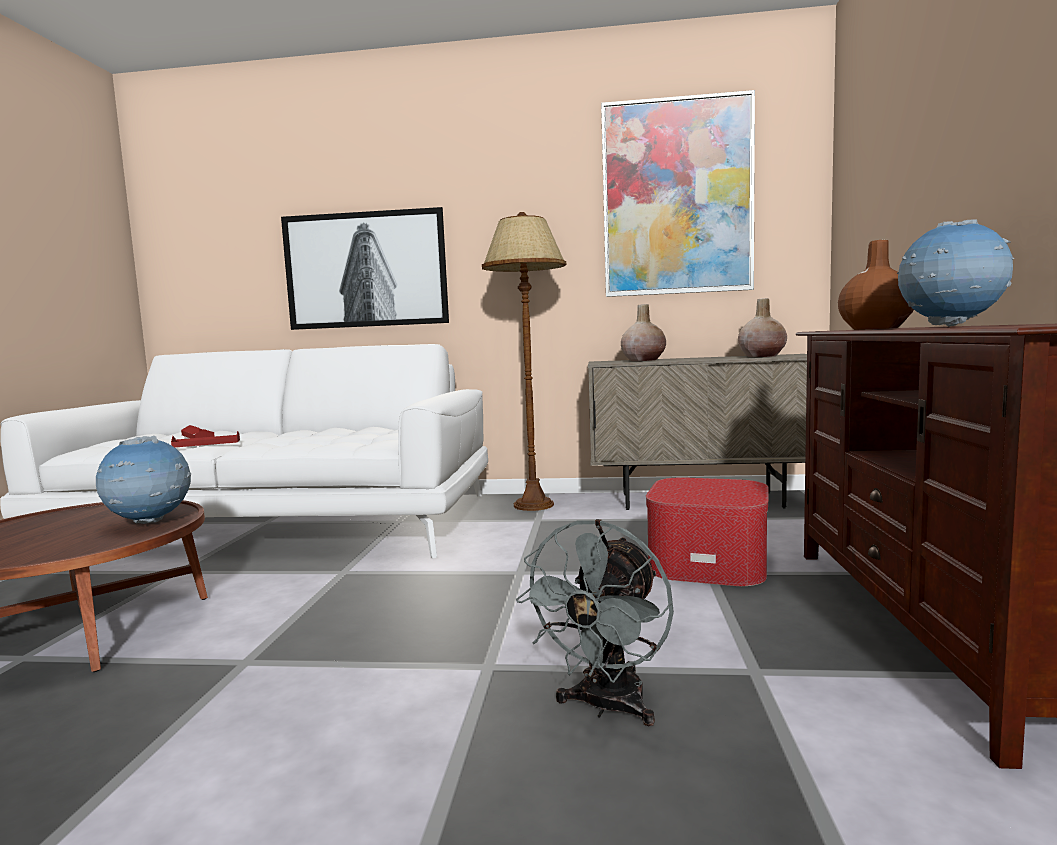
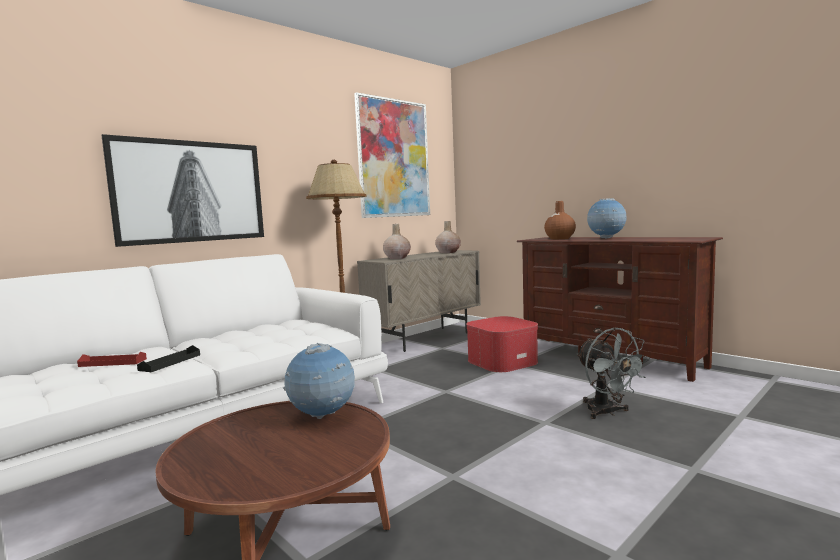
camera: 50 degrees left, 0 degrees up
(206, 443) = (170, 362): red tray -> black tray

